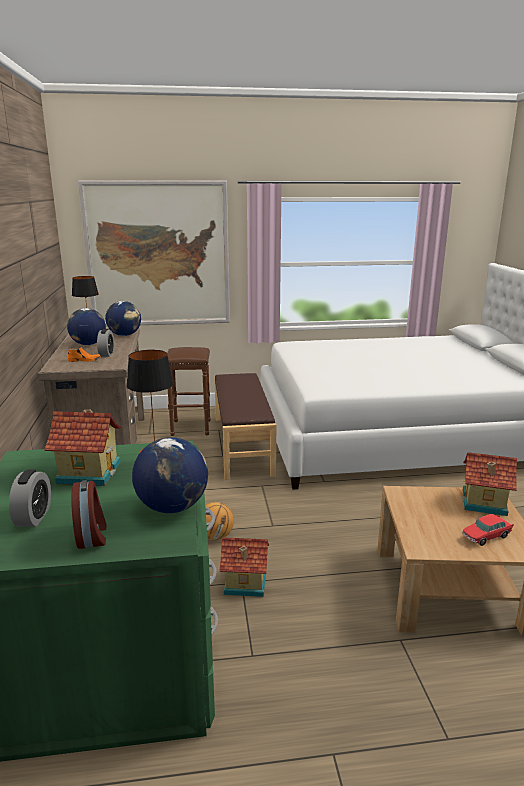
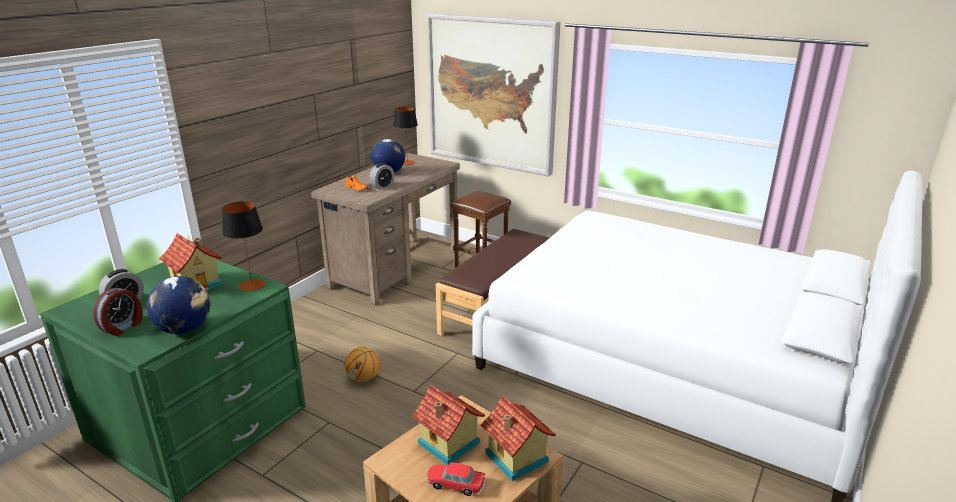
camera: 40 degrees right, 5 degrees up
(125, 335) = (431, 169): globe -> none
(245, 583) = (330, 424): toy house -> toy house (447, 444)

